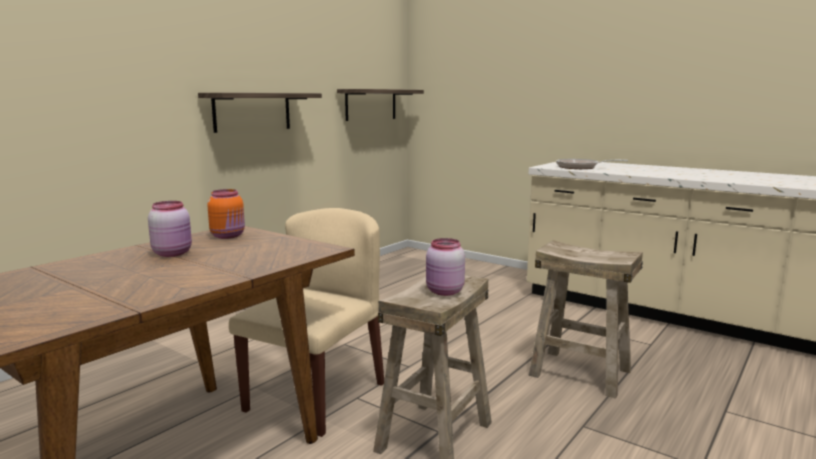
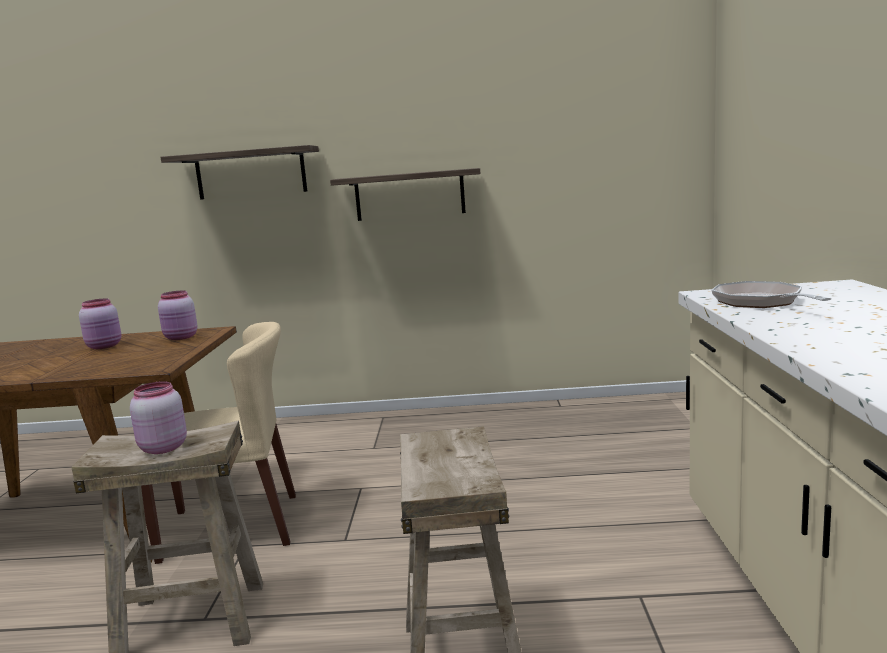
camera: 55 degrees right, 0 degrees up
(229, 236) = (181, 337): orange jar -> pink jar
(371, 104) = (623, 172): shelf -> shelf (251, 173)

